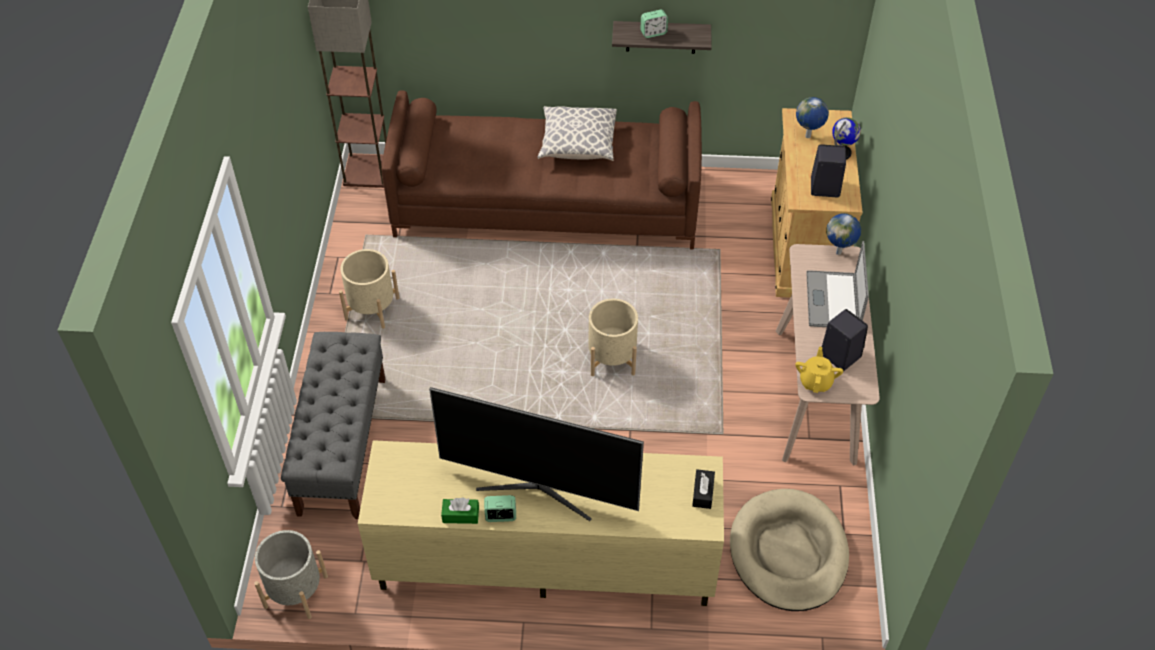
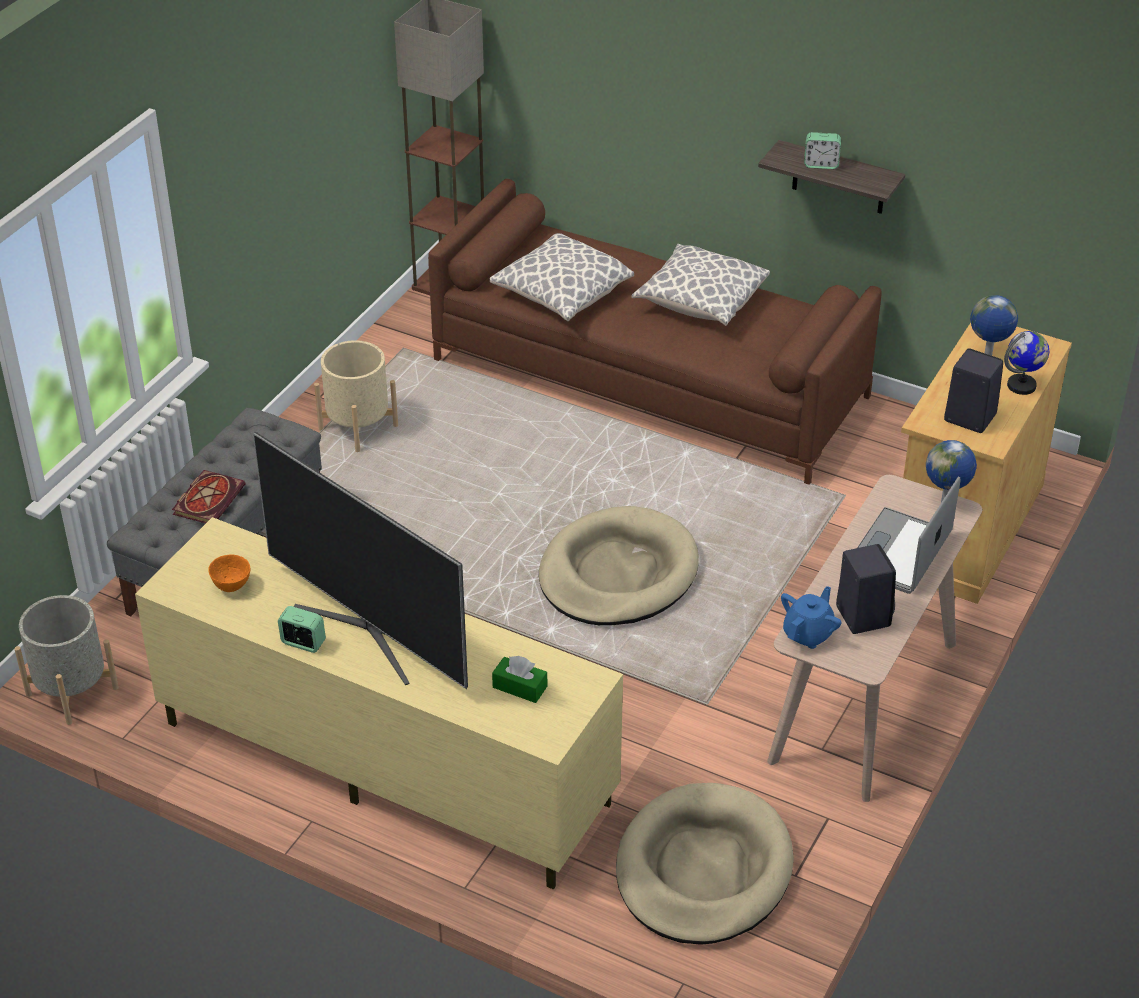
camera: 25 degrees right, 10 degrees down
(336, 417) = (208, 499): none -> book
(422, 490) = (232, 586): none -> orange bowl
(460, 515) = (257, 626): green tissue box -> green tissue box (520, 687)
(482, 168) = (562, 295): none -> pillow
(612, 358) = (617, 573): beige planter -> beige dog bed
(703, 493) = (568, 704): black tissue box -> none
(816, 381) = (808, 634): yellow teapot -> blue teapot

